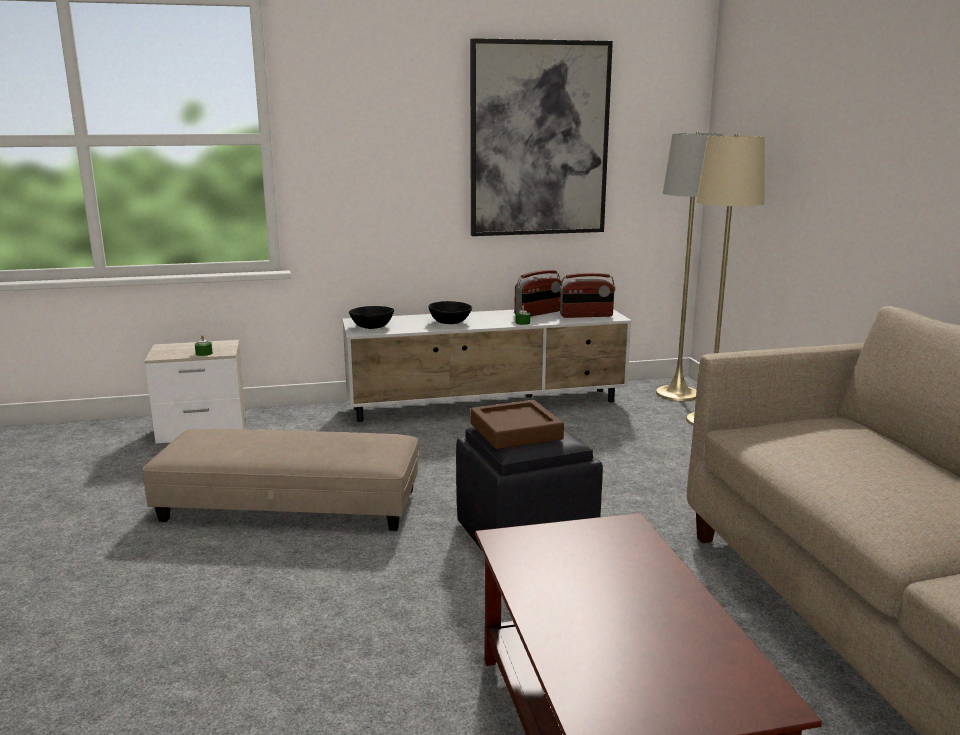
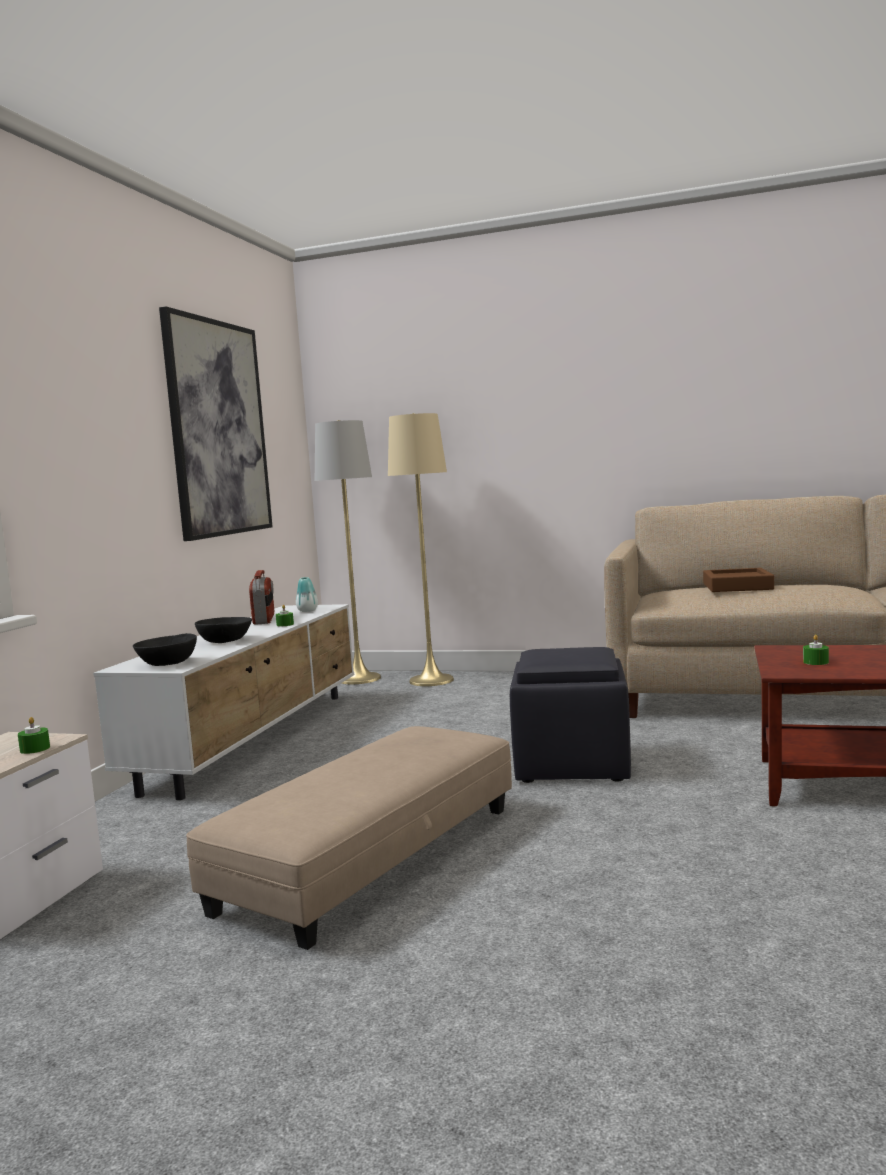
camera: 60 degrees left, 10 degrees down
(515, 431) = (561, 655): brown tray -> brown tray (737, 586)
(567, 553) = (815, 662): none -> green candle
(586, 316) = (307, 611): radio -> vase

